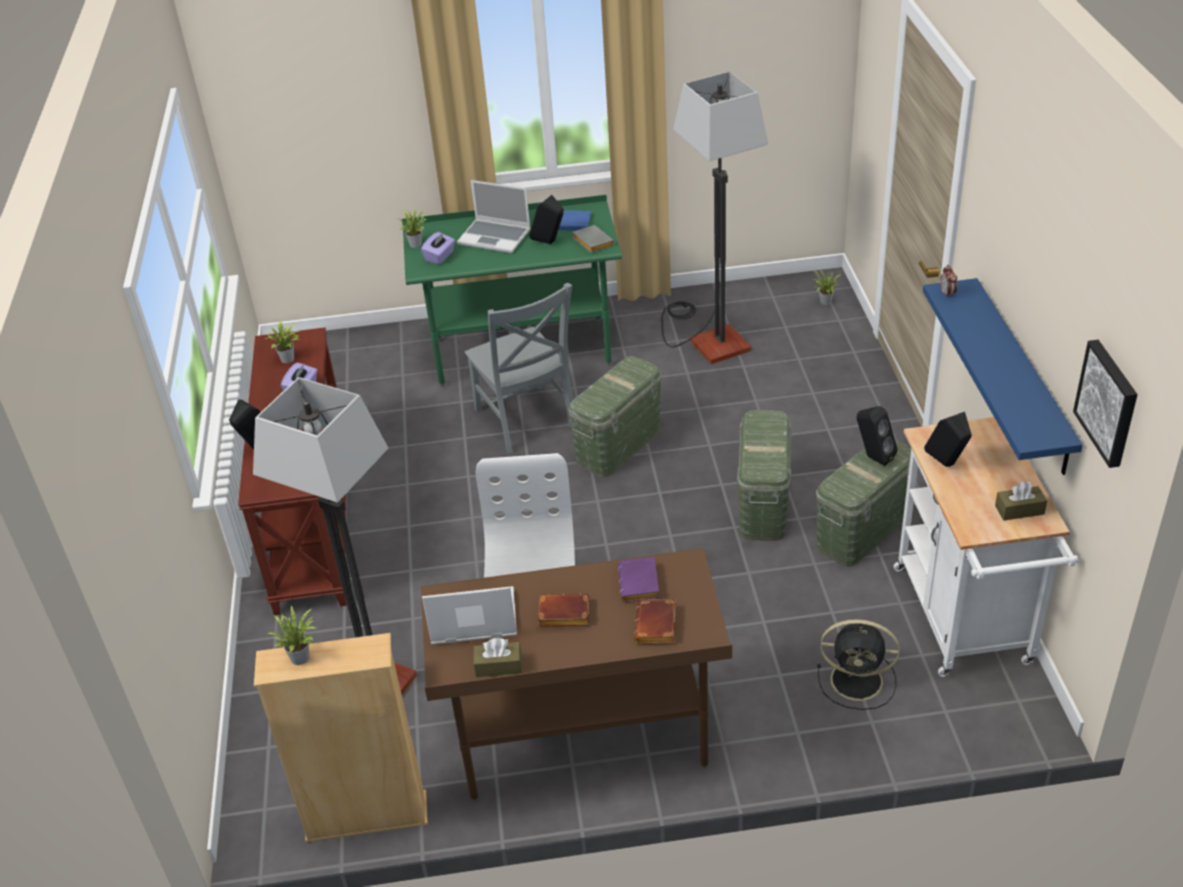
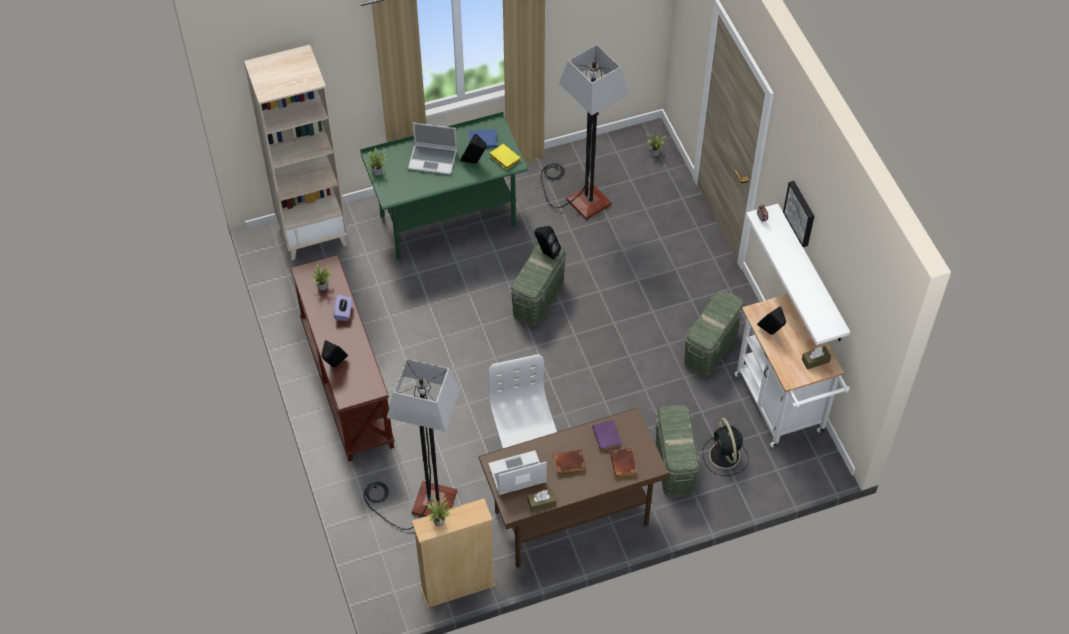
camera: 15 degrees left, 15 degrees up
(342, 350) = (313, 234): none -> beige bookcase
(440, 257) = (399, 183): purple tissue box -> none
(526, 421) = (469, 285): grey chair -> none
(591, 242) = (504, 158): grey book -> yellow book
(763, 505) = (645, 336): green storage box -> green storage box (674, 465)
(859, 681) = (725, 457): black fan -> black fan turned 75 degrees clockwise
(873, 457) = (717, 309): black speaker -> black speaker (546, 253)
(1022, 376) = (811, 275): blue shelf -> white shelf
(1109, 402) = (865, 319): picture -> picture (801, 213)

